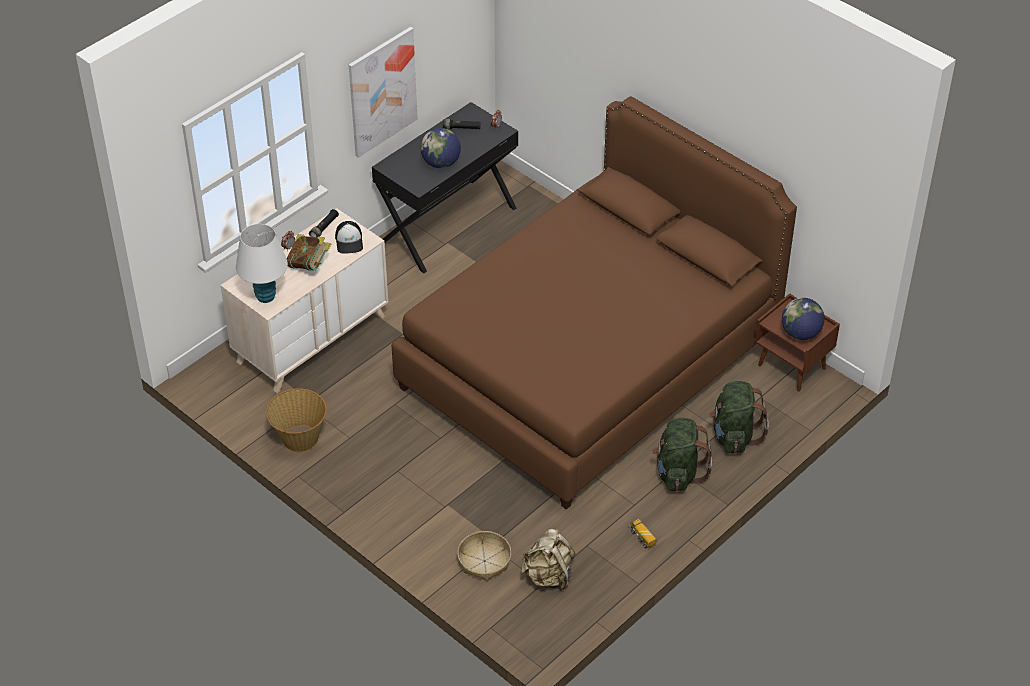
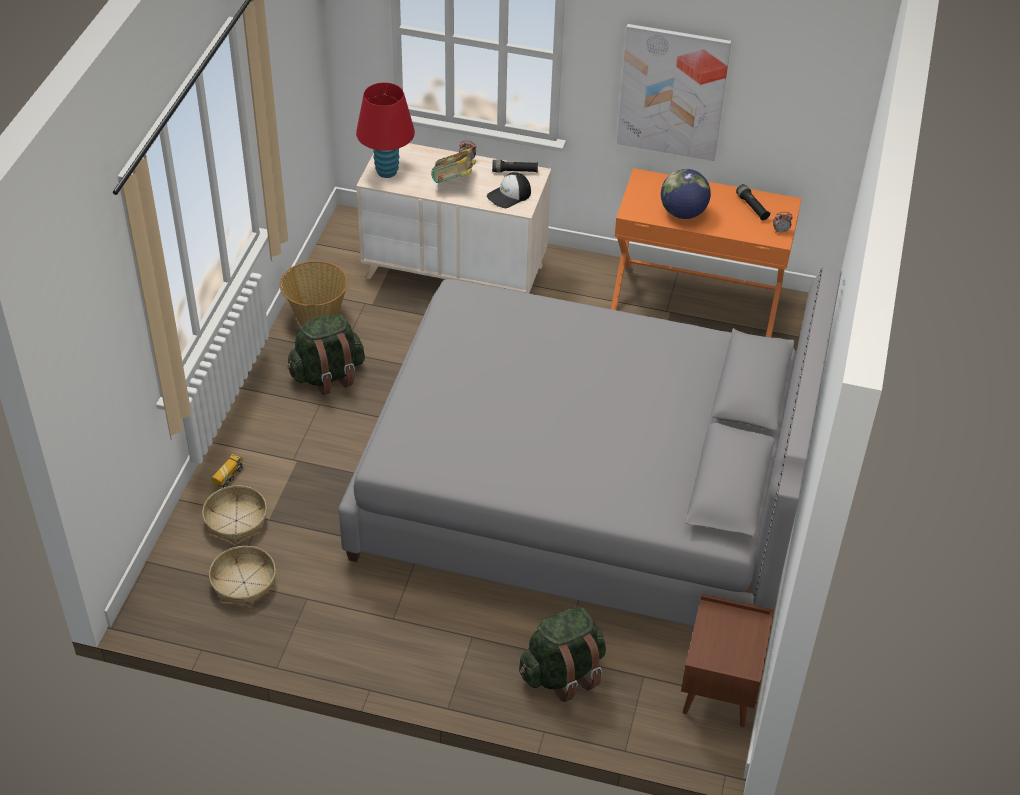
camera: 60 degrees right, 0 degrees up
(265, 296) = (387, 171): white table lamp -> red table lamp
(447, 224) = (696, 301): black desk -> orange desk
(548, 576) = (243, 582): beige backpack -> basket
(589, 361) = (583, 494): brown bed -> grey bed
(642, 537) = (347, 644): toy truck -> toy truck (229, 476)
(678, 473) = (467, 641): green backpack -> green backpack (328, 375)
(800, 333) = (714, 648): globe -> none

